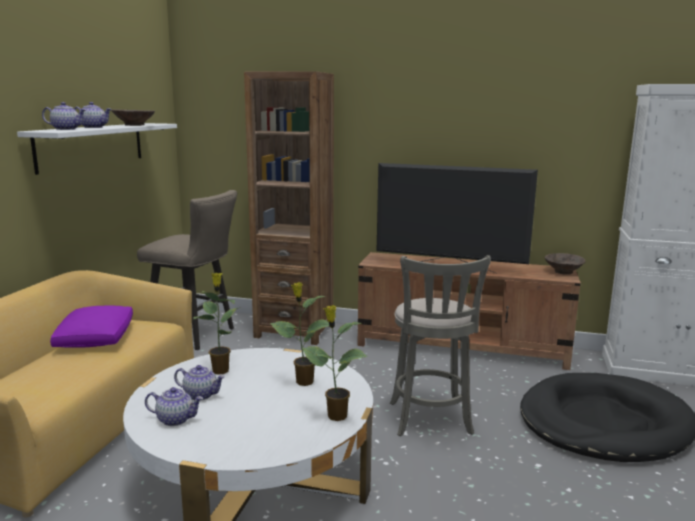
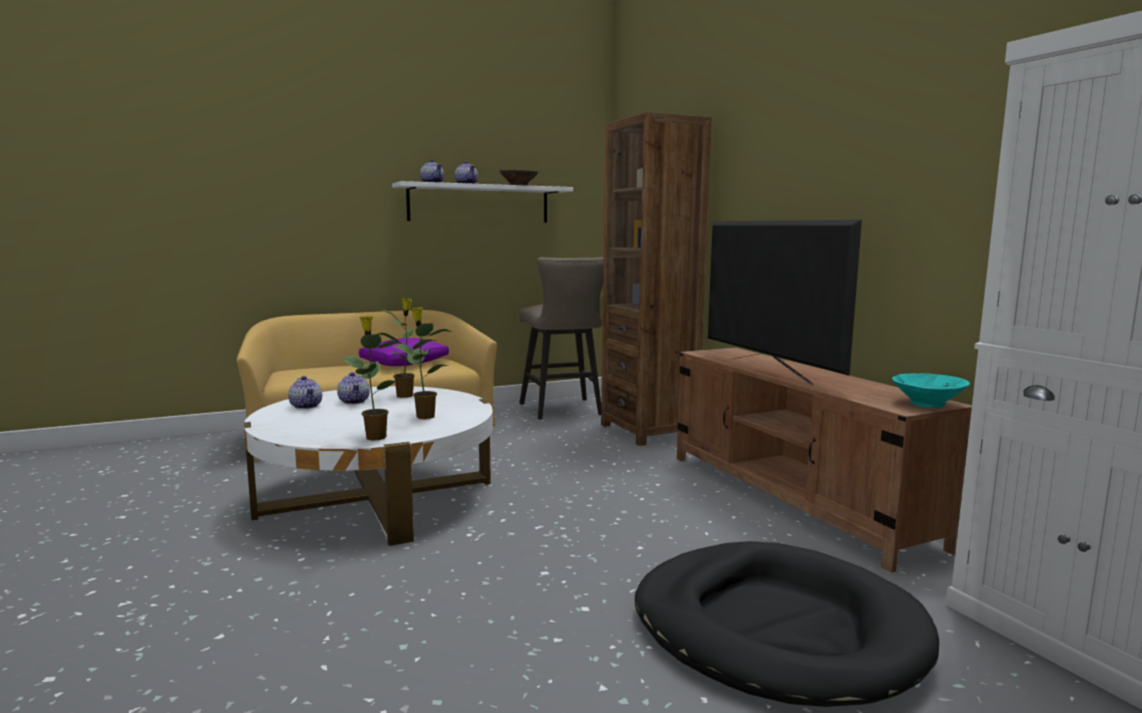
camera: 50 degrees right, 5 degrees down
(430, 420) = (583, 530): grey stool -> none
(563, 272) = (927, 404): brown bowl -> turquoise bowl

